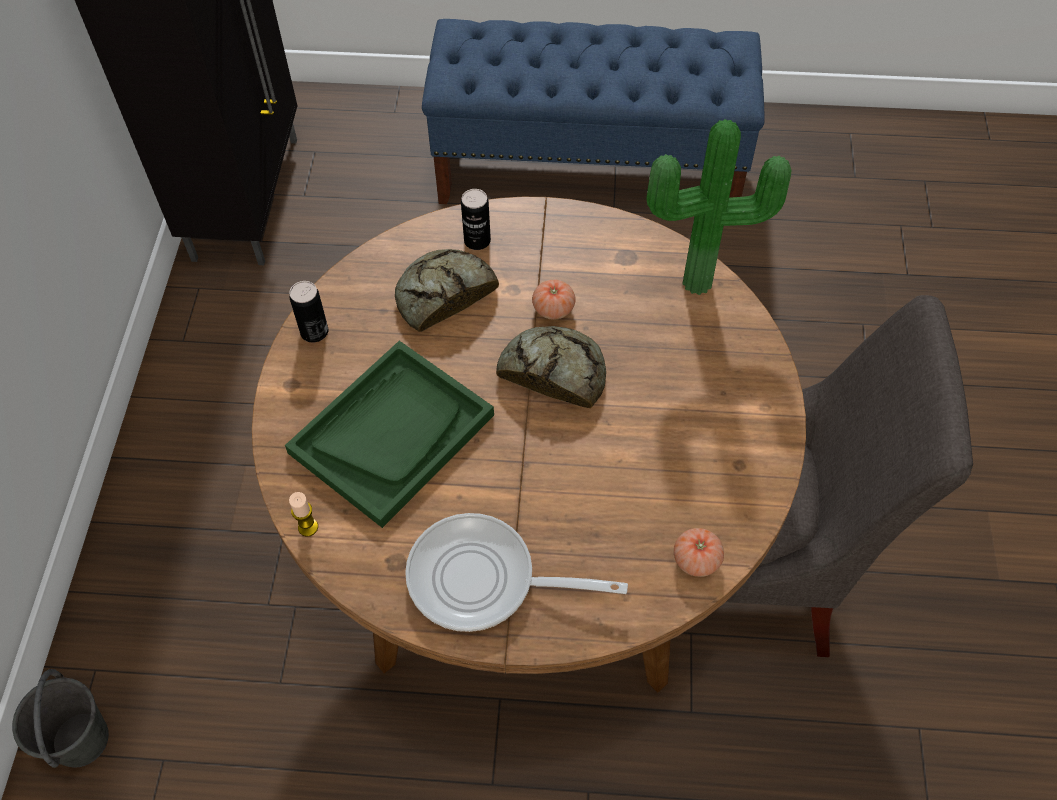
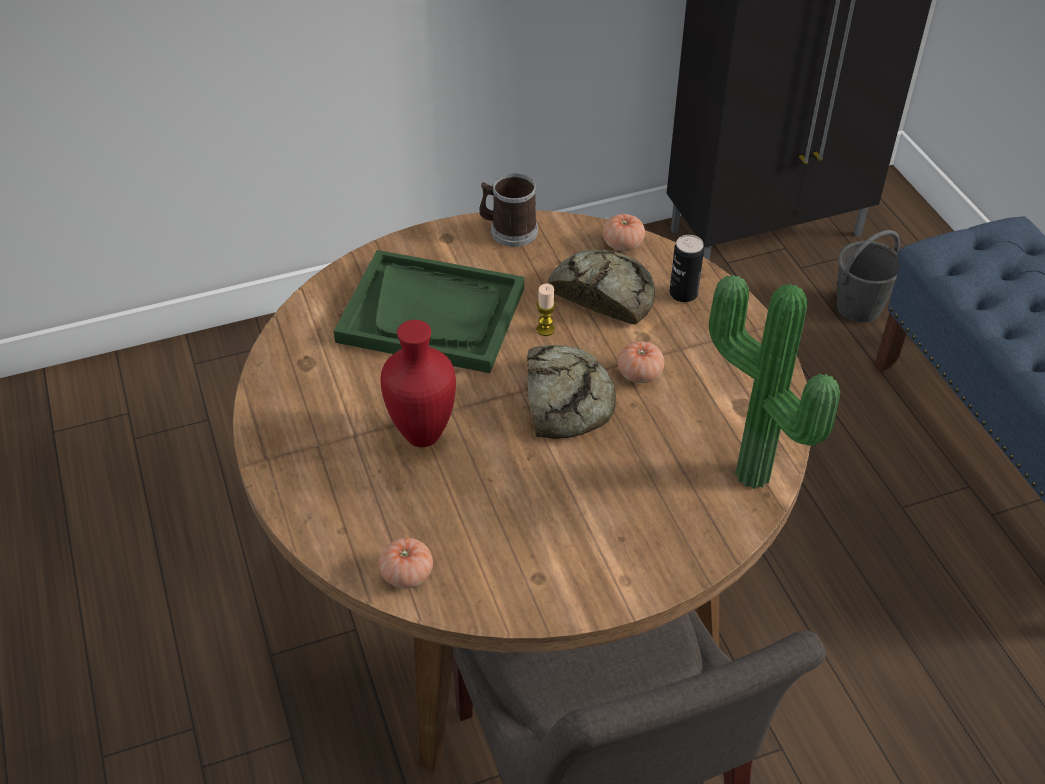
camera: 65 degrees right, 10 degrees down
(81, 738) = (207, 364): grey bucket -> grey bucket (859, 307)
(308, 527) = (314, 299): candle -> candle (545, 329)
(314, 332) = (508, 230): can -> mug
(389, 256) = (623, 244): none -> tomato
(483, 580) = (313, 424): frying pan -> none
(543, 492) = (425, 434): none -> red vase

